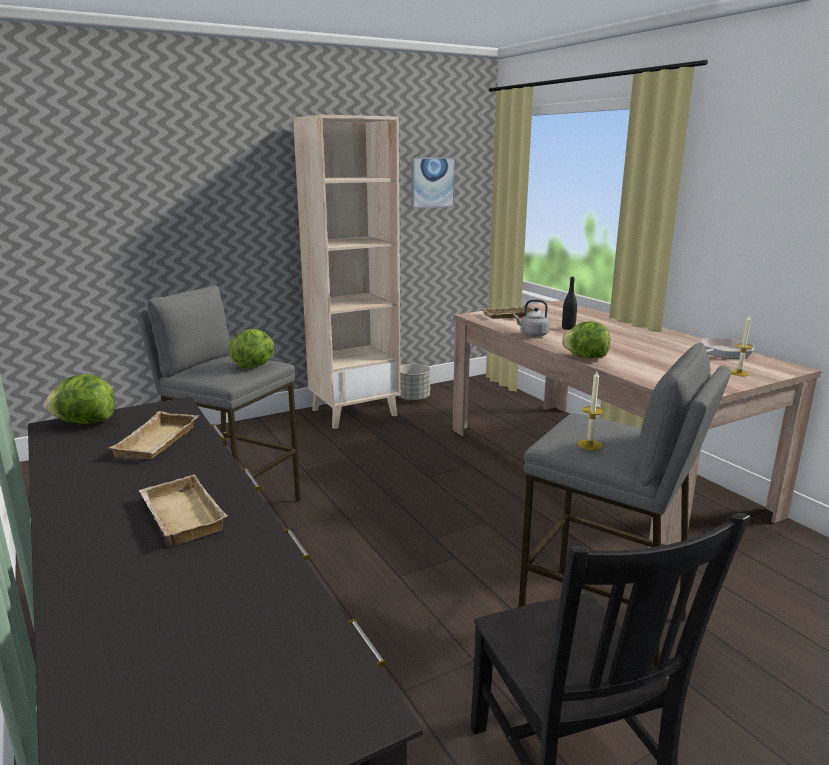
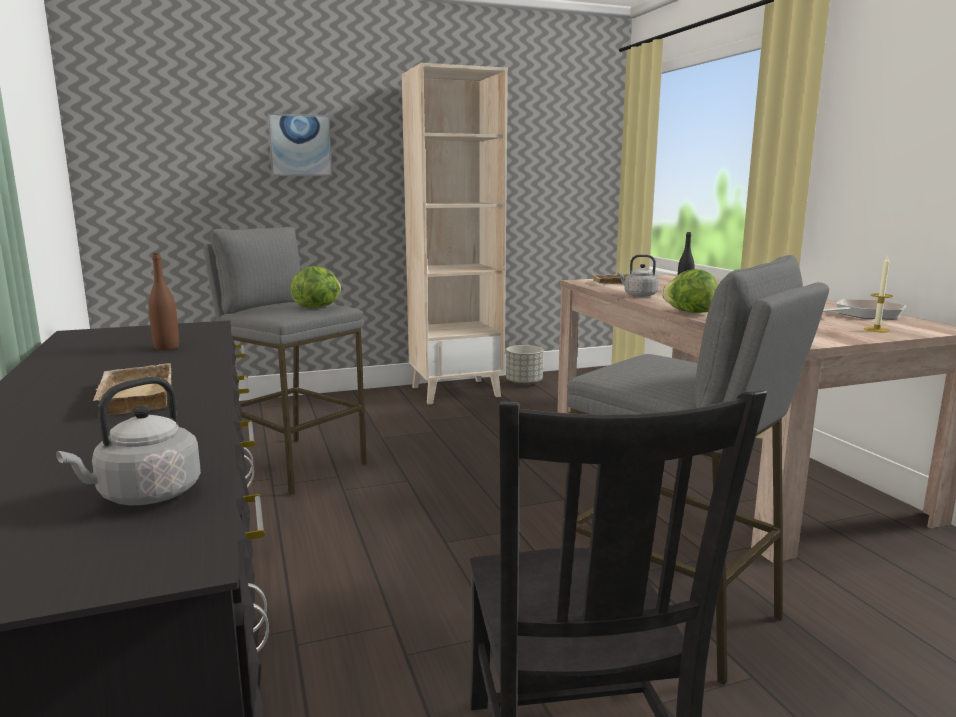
camera: 10 degrees right, 5 degrees down
(85, 422) = (110, 332): lettuce -> none
(159, 443) = (166, 347): beige tray -> brown bottle
(284, 644) = (145, 496): none -> grey kettle
(432, 182) = (553, 149): picture -> picture (300, 145)
(589, 445) = (647, 375): candle -> none

